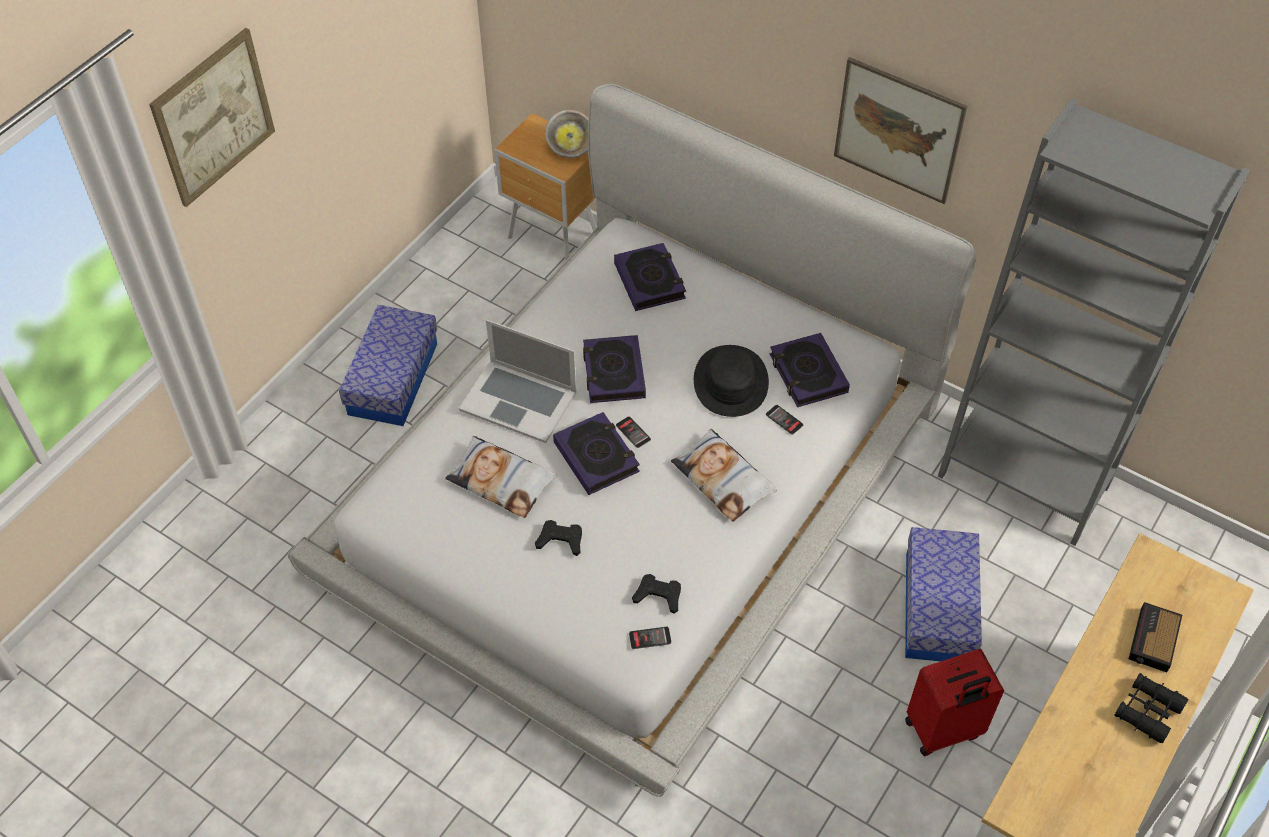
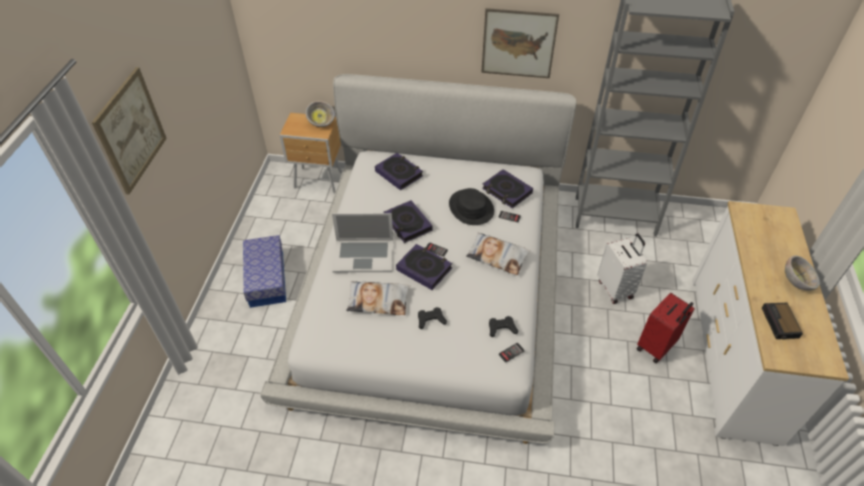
camera: 25 degrees left, 5 degrees down
(938, 608) = (615, 289): storage box -> white suitcase
(1147, 711) = (796, 281): black binoculars -> bowl
(1153, 641) = (773, 247): alarm clock -> alarm clock (780, 323)

